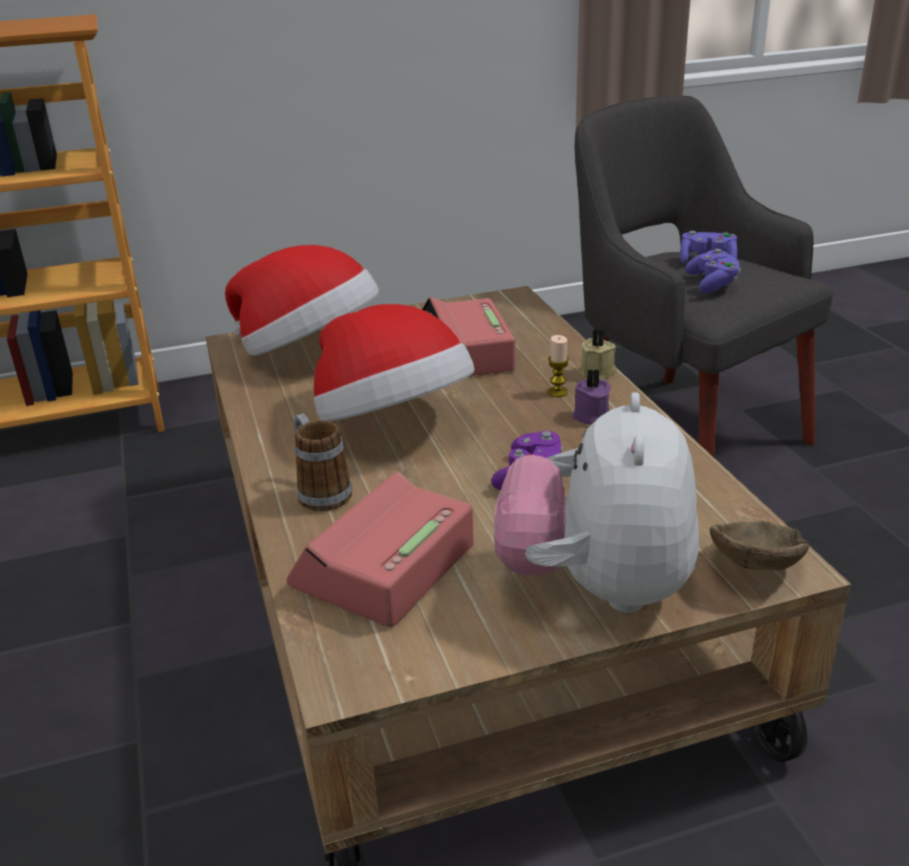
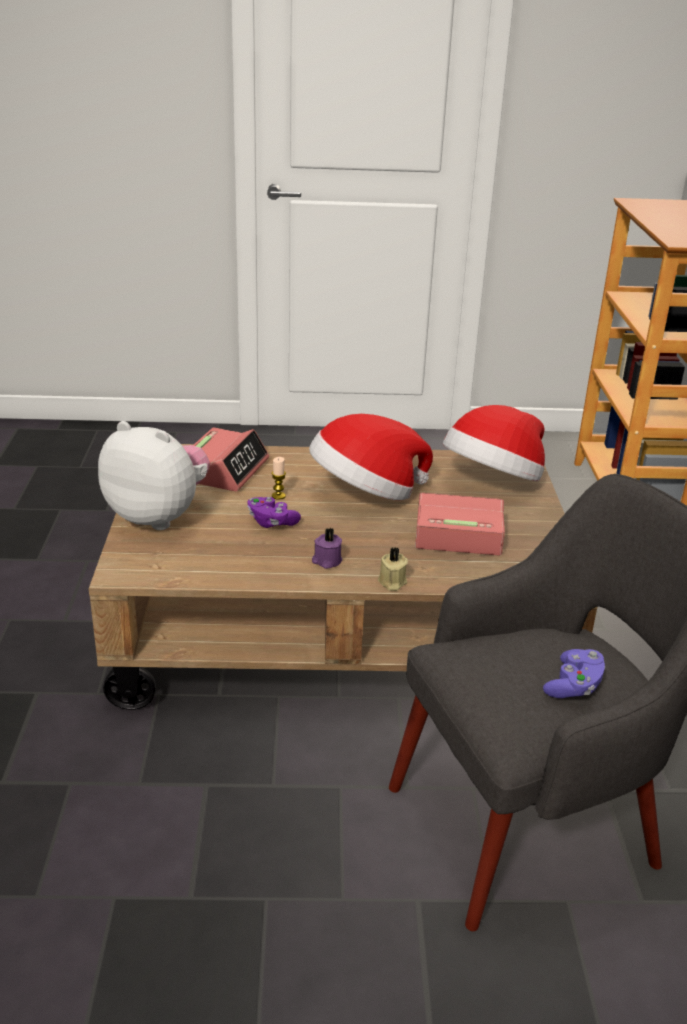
camera: 105 degrees right, 0 degrees up
(320, 491) = (305, 464): mug -> none
(383, 566) = (225, 470): alarm clock -> alarm clock turned 60 degrees clockwise
(557, 392) = (372, 558): candle -> candle (278, 496)
(712, 284) = (504, 665): purple game controller -> none
(757, 565) = (129, 565): brown bowl -> none

